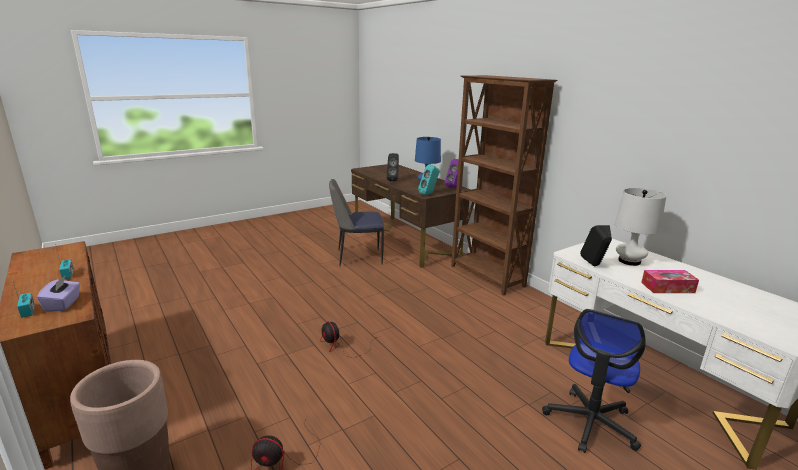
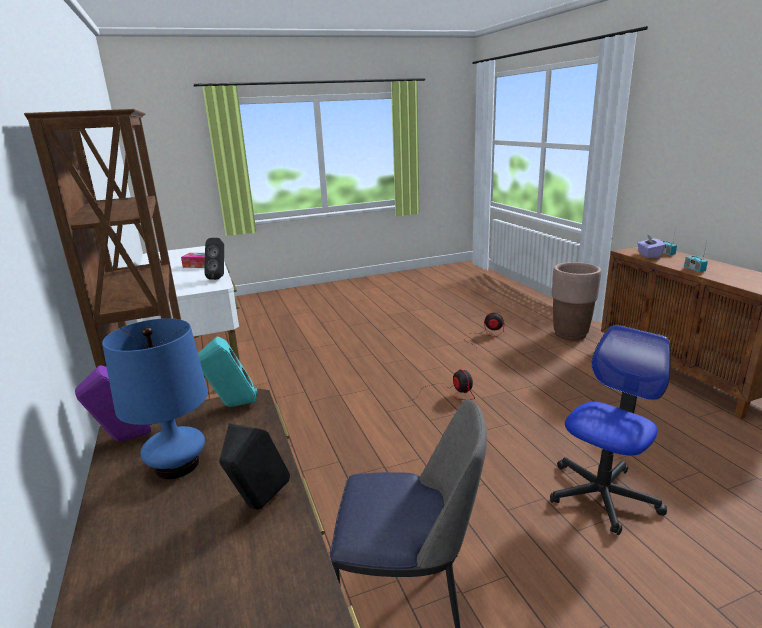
camera: 165 degrees left, 0 degrees up
(590, 423) = (282, 338): office chair -> office chair (602, 495)
(629, 261) = (179, 280): white table lamp -> none

